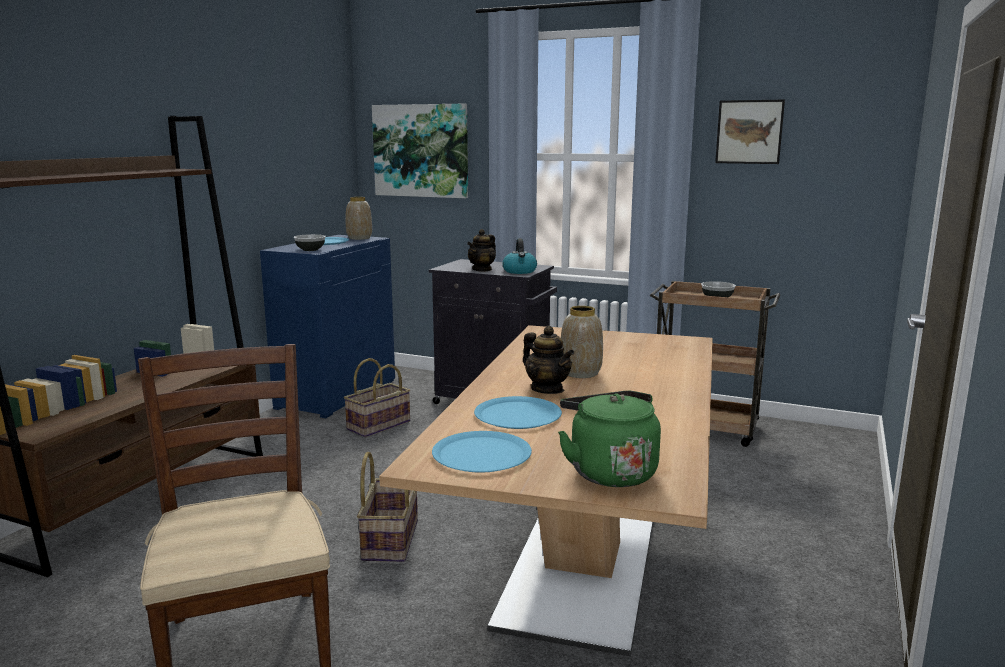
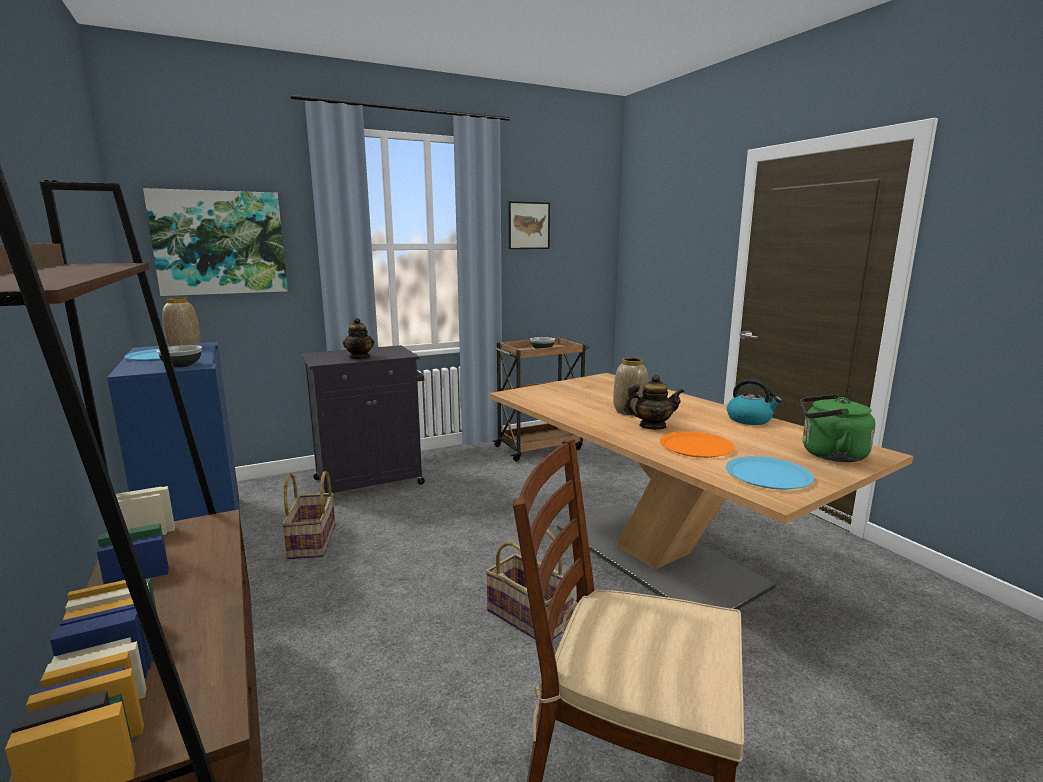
camera: 50 degrees left, 0 degrees up
(517, 415) = (696, 446): blue plate -> orange plate
(520, 271) = (396, 353): kettle -> kettle (750, 420)

